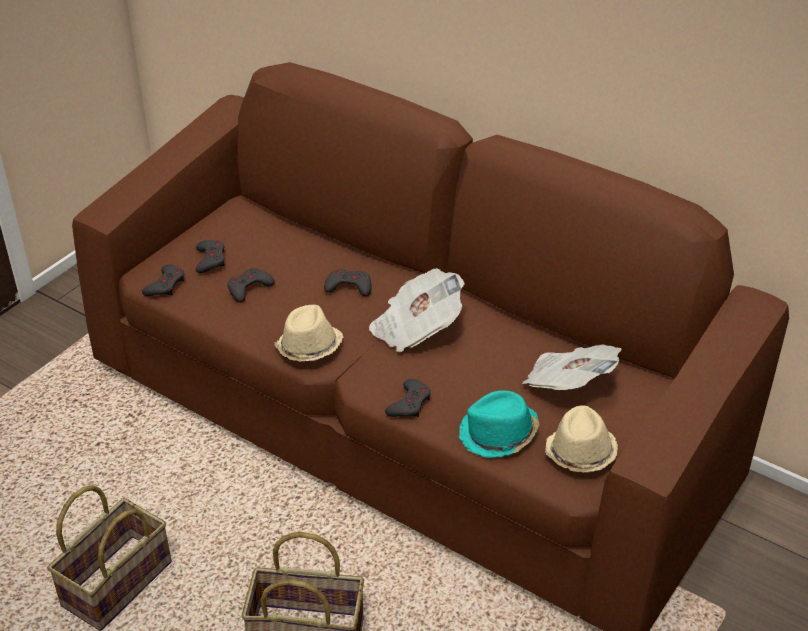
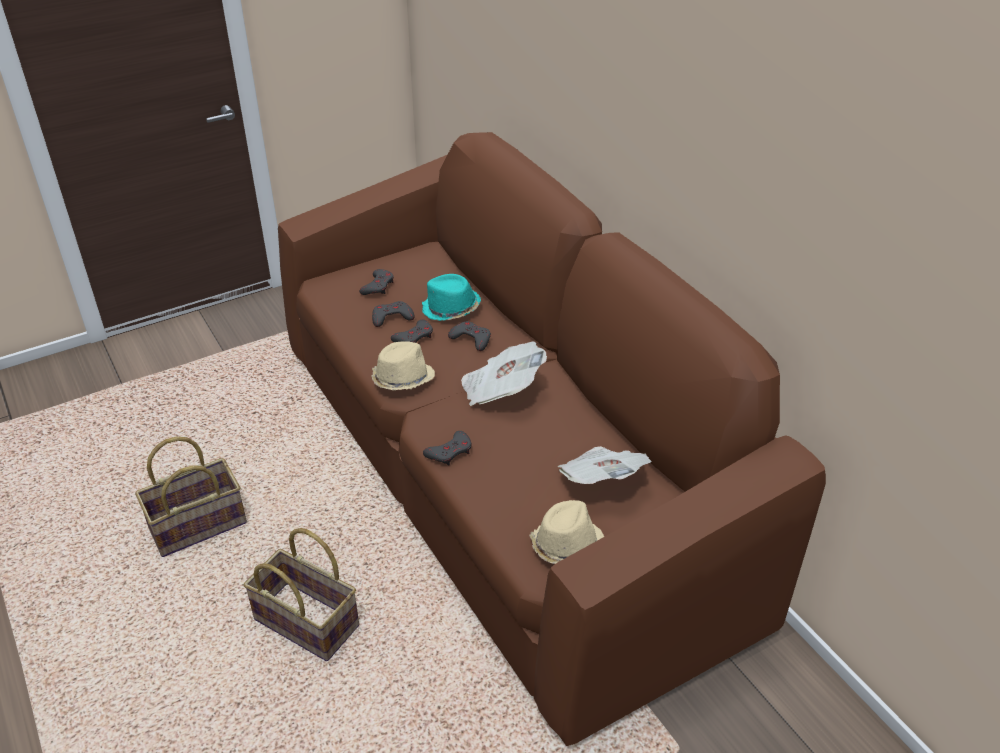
camera: 25 degrees right, 0 degrees up
(165, 285) = (330, 296): grey game controller -> grey game controller (414, 337)
(498, 435) = (505, 504): turquoise hat -> turquoise hat (450, 309)

